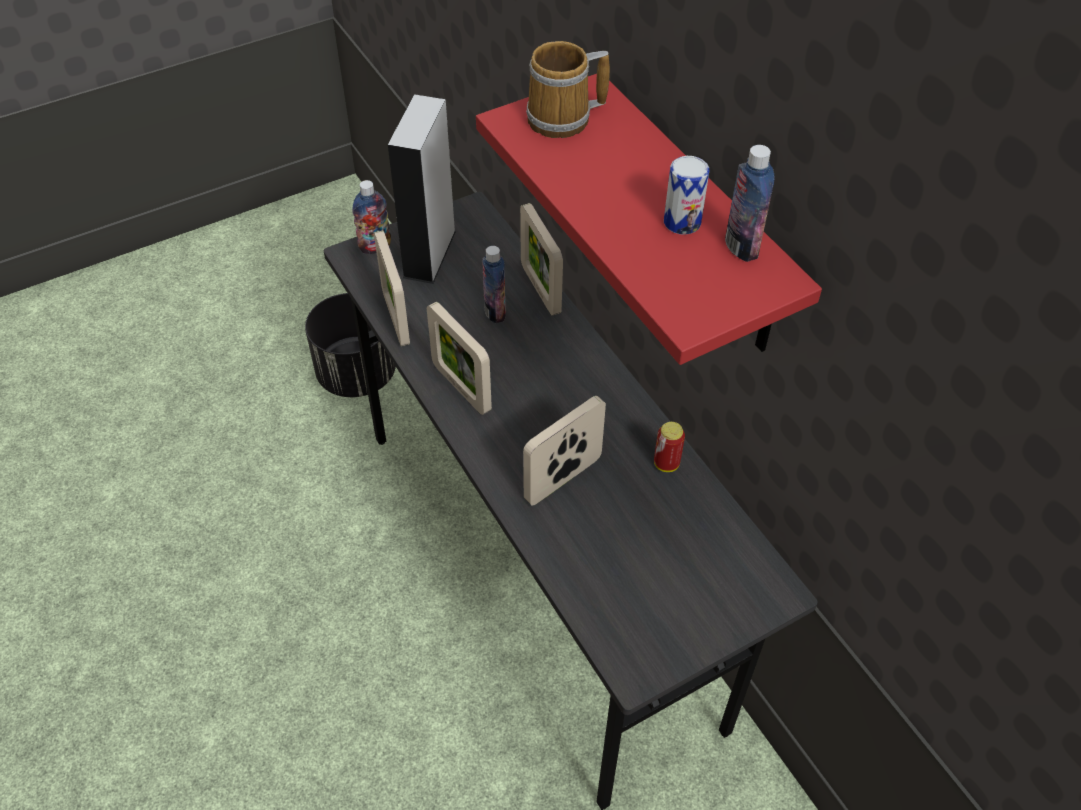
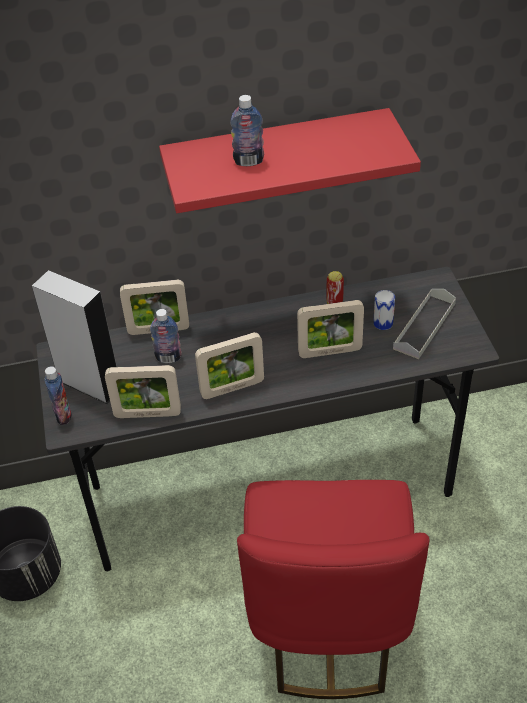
camera: 70 degrees left, 5 degrees down
(358, 689) = (327, 622): none -> red chair
(563, 119) = (201, 167): mug -> none
(563, 479) = (330, 352): picture frame -> picture frame turned 75 degrees counterclockwise
(660, 590) = (424, 326): none -> grey tray
(682, 222) = (319, 141): can -> can (383, 323)
(741, 246) = (348, 125): bottle -> bottle (248, 161)

